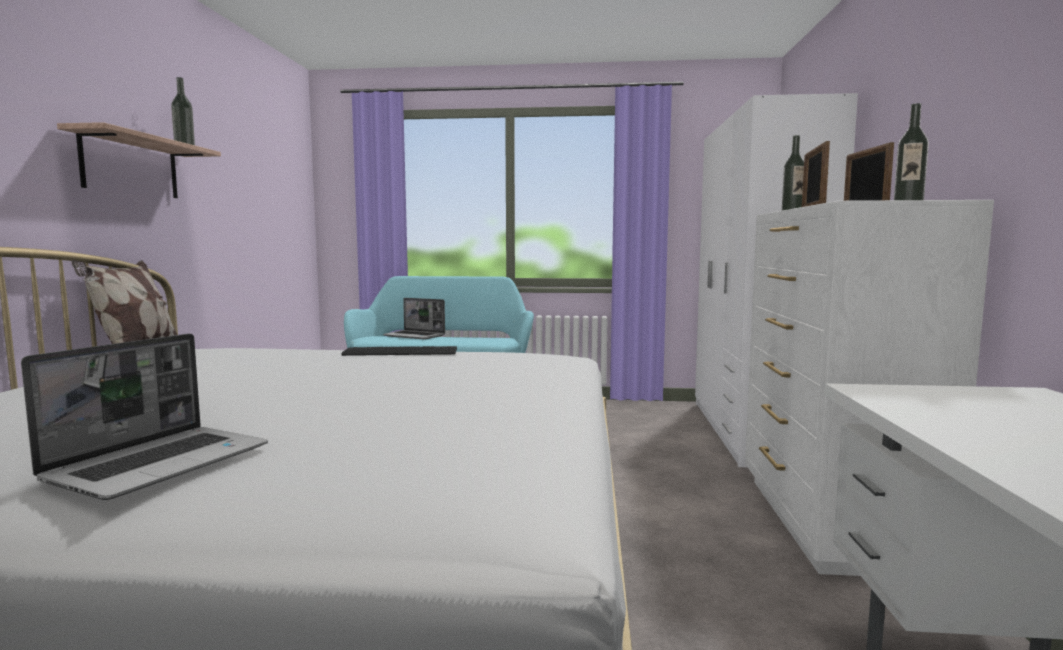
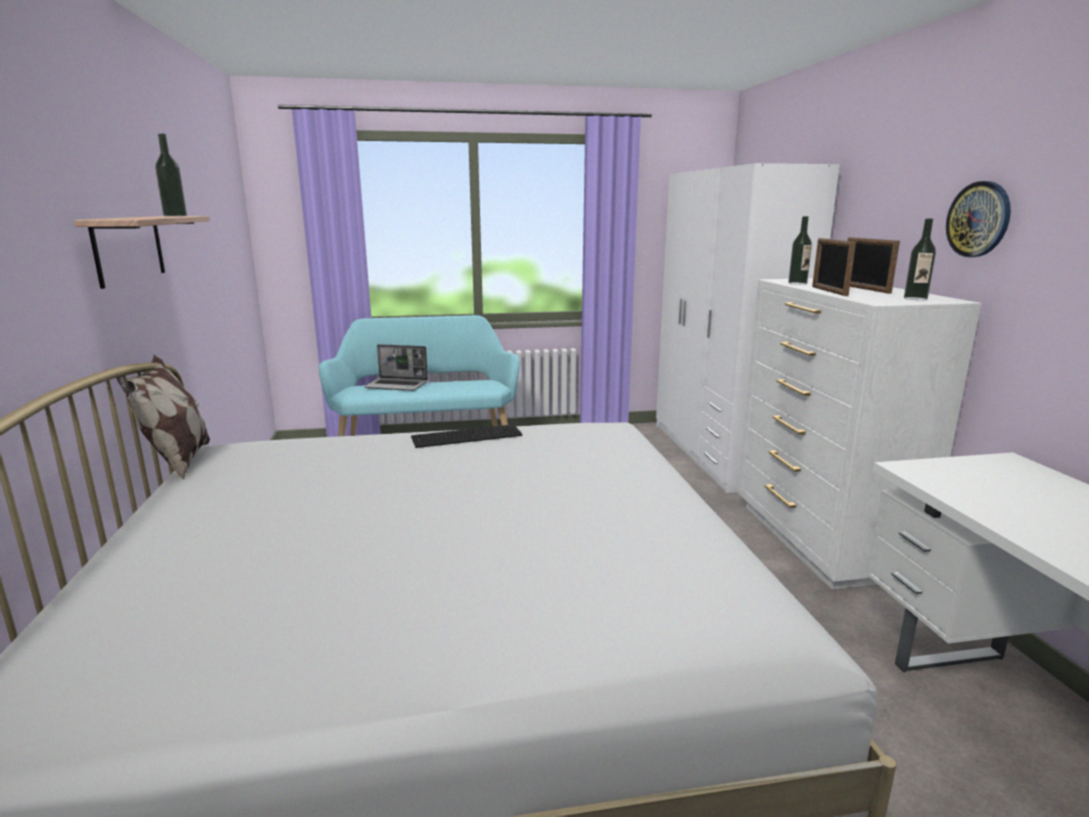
camera: 15 degrees left, 10 degrees up
(161, 463) = (458, 627): laptop -> none
(989, 104) = (978, 219): none -> wall clock

